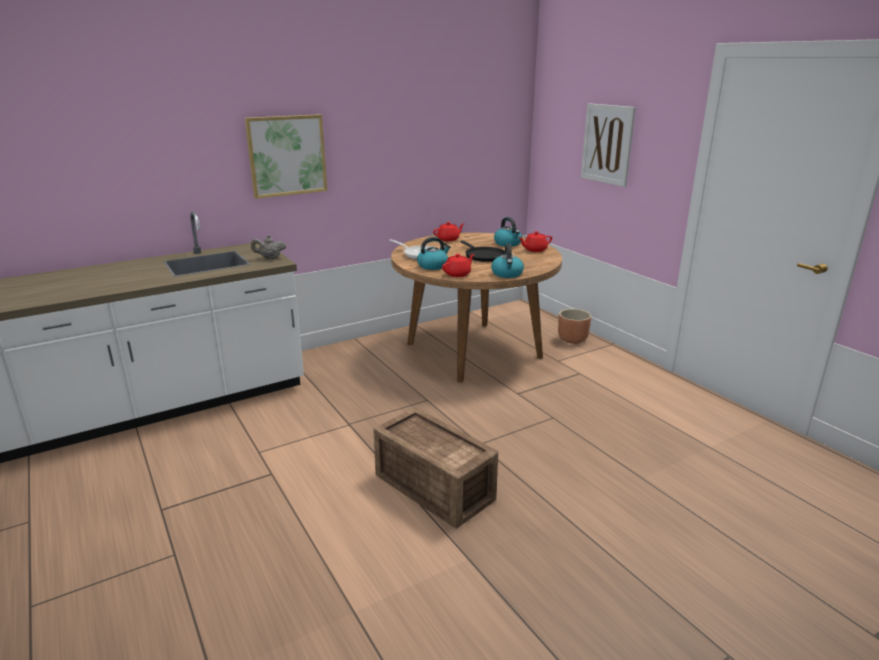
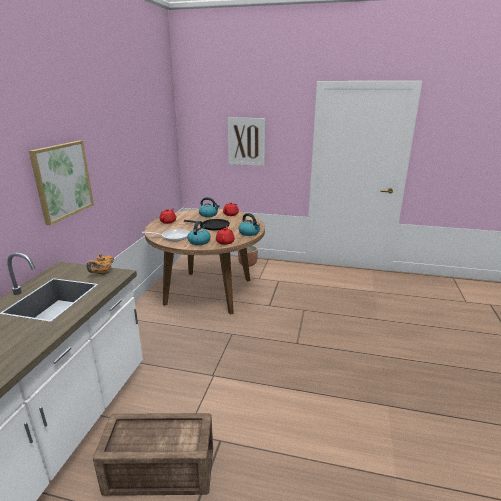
camera: 45 degrees left, 0 degrees up
(270, 258) = (102, 273): grey teapot -> orange teapot
(434, 486) = (315, 380): crate -> crate (159, 469)

